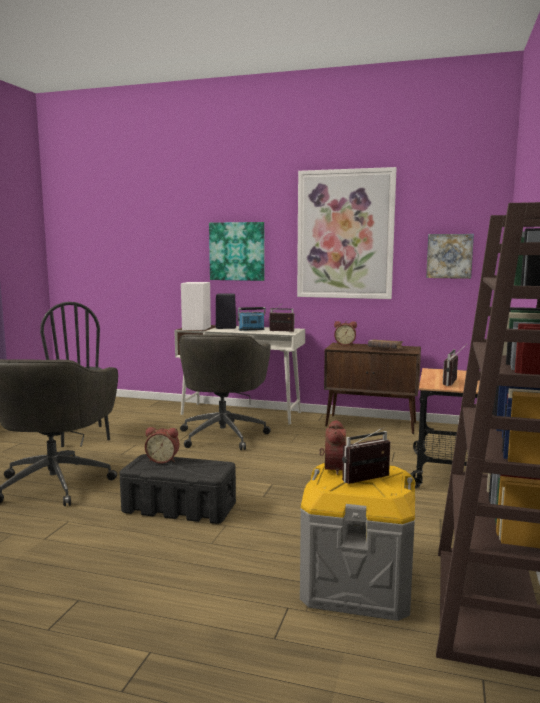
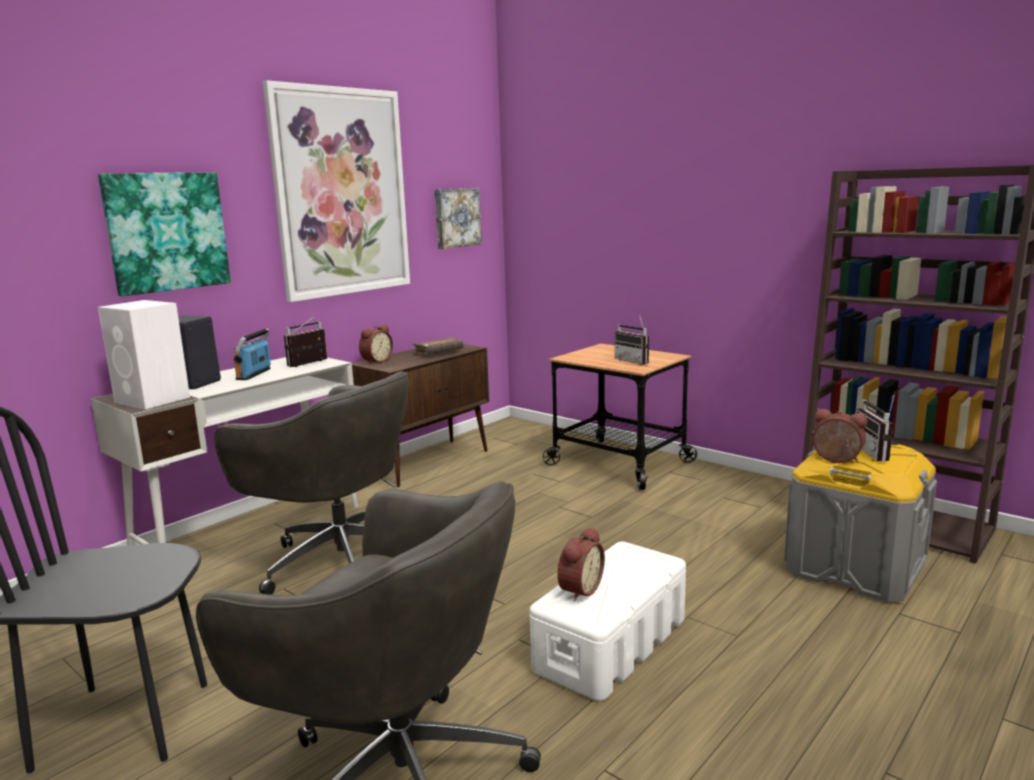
camera: 65 degrees left, 5 degrees up
(180, 508) = (612, 644): black storage box -> white storage box

